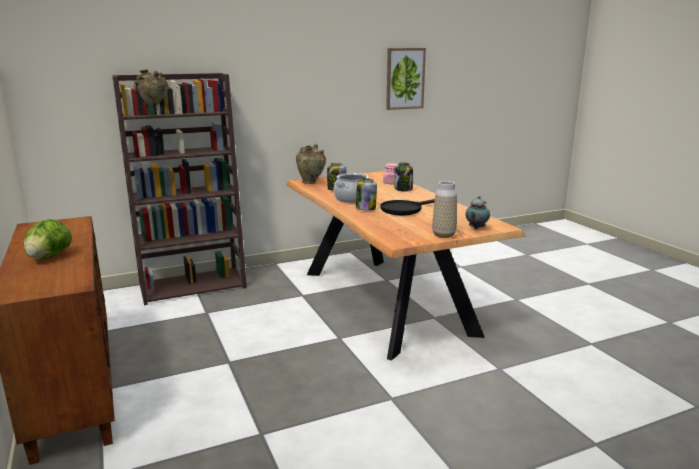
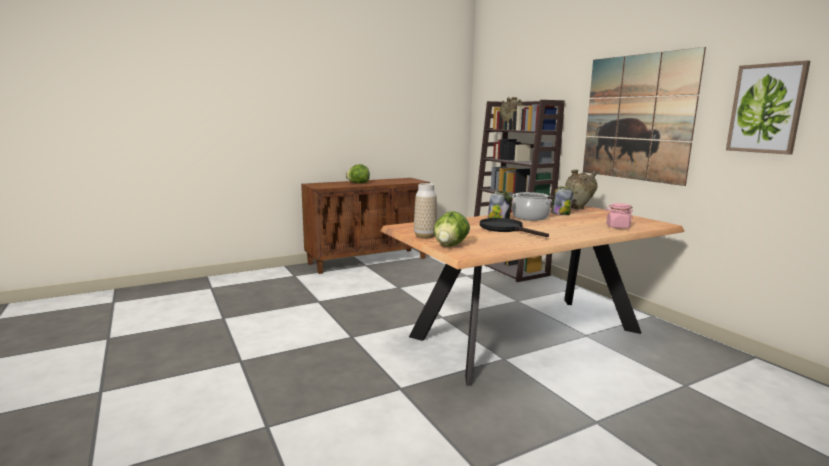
camera: 85 degrees right, 5 degrees down
(310, 89) = (637, 118): none -> picture
(403, 189) = (593, 230): jar -> none
(475, 229) = (450, 245): teapot -> lettuce

